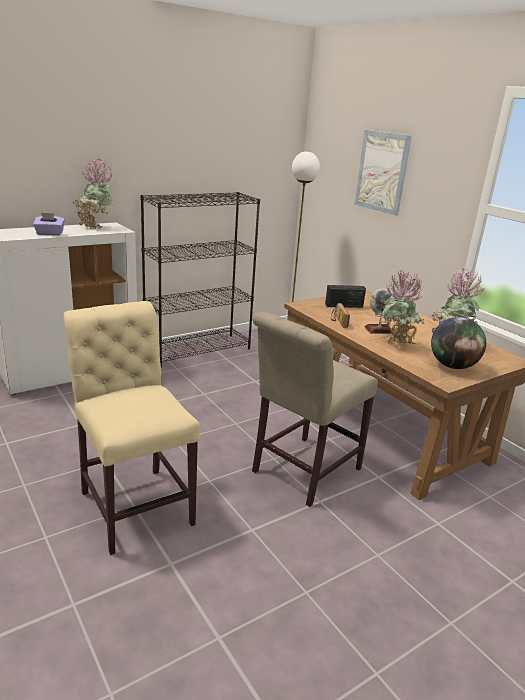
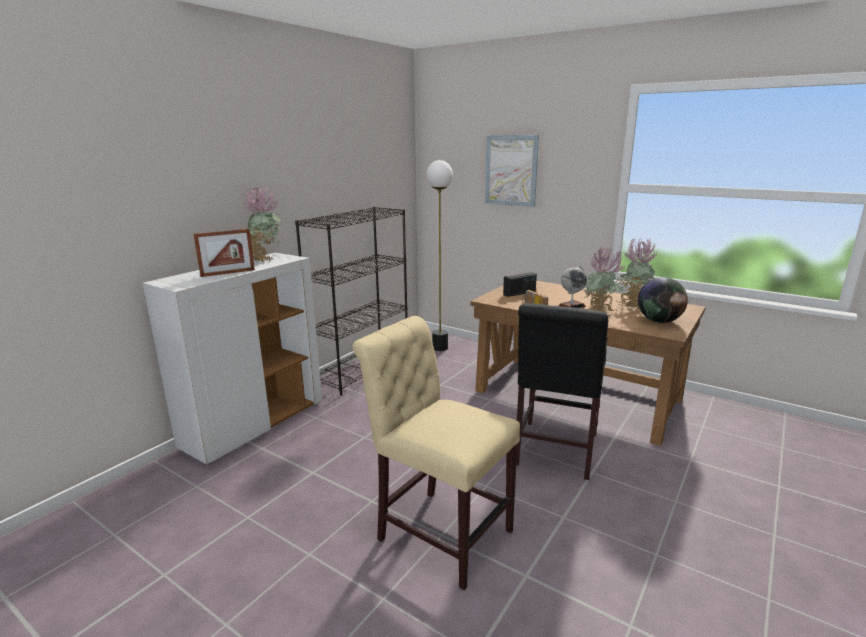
camera: 20 degrees left, 5 degrees down
(50, 234) = (228, 273): purple tissue box -> picture frame
(302, 472) = (554, 452): beige chair -> black chair

